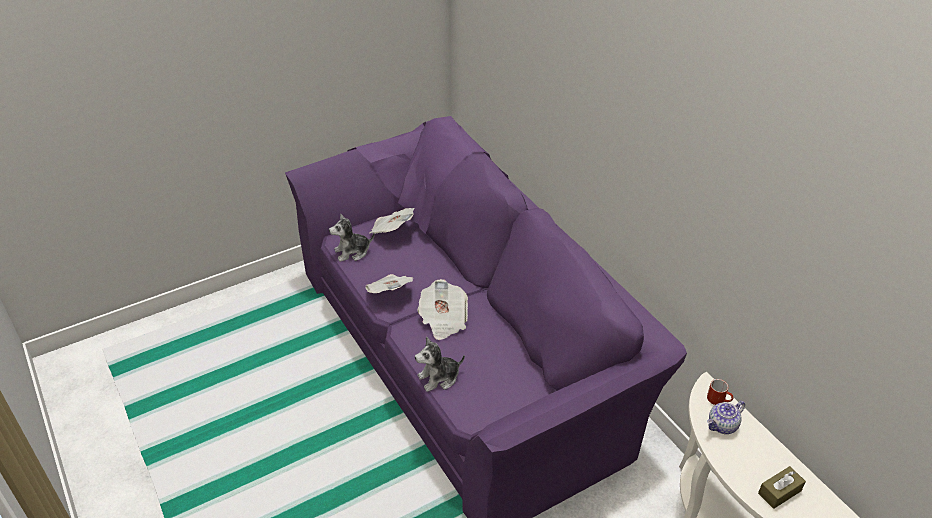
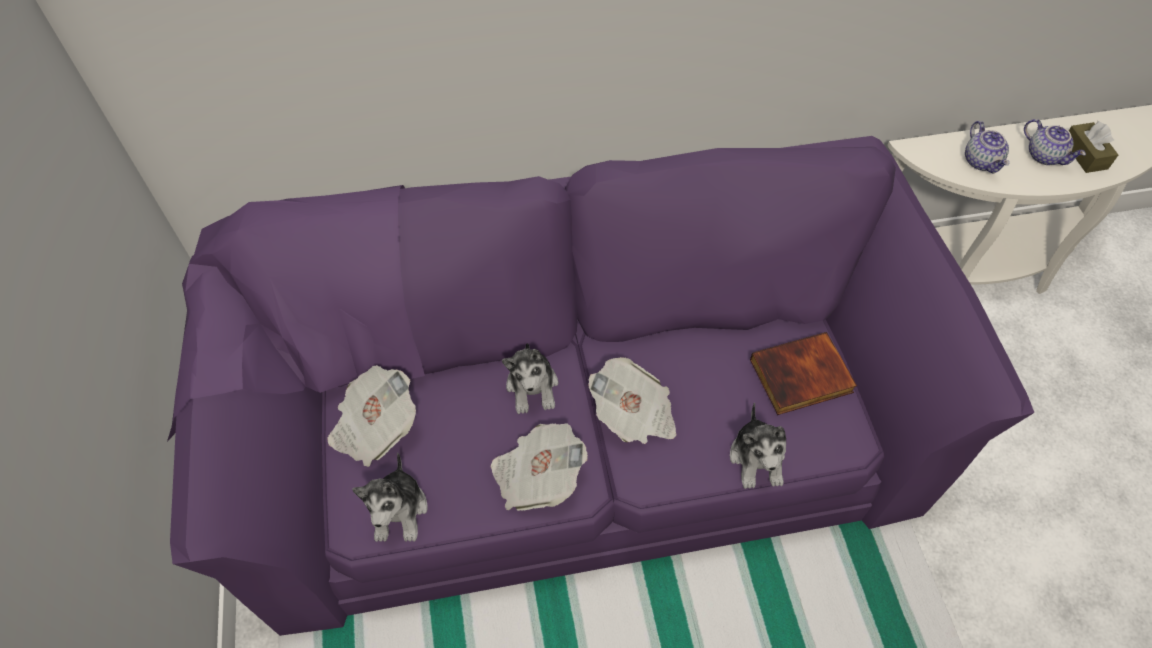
camera: 70 degrees left, 15 degrees up
(443, 278) = (532, 386): none -> plush toy
(504, 387) = (801, 377): none -> book
(719, 399) = (939, 148): red mug -> none
(758, 465) = (1045, 156): none -> teapot

